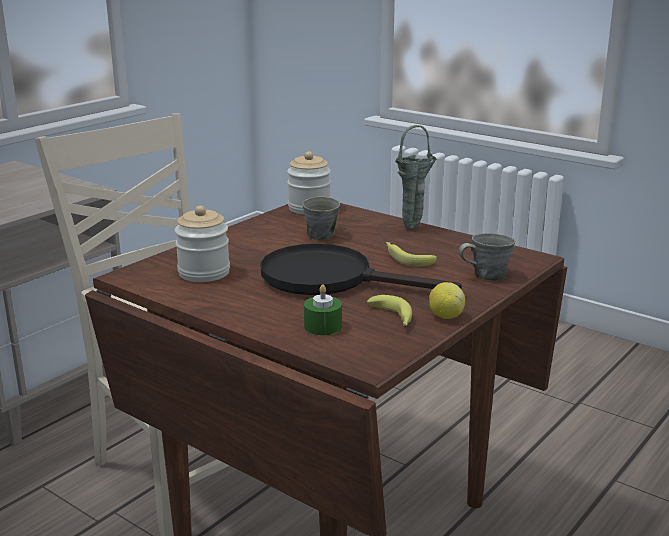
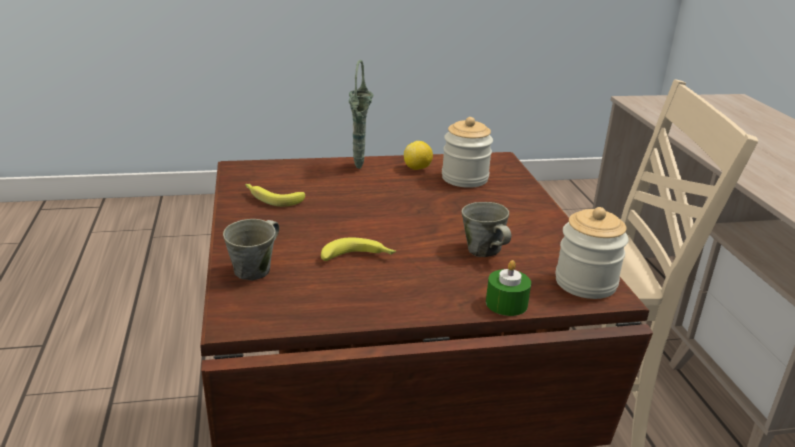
camera: 130 degrees right, 5 degrees up
(323, 326) = (308, 176): green candle -> green candle (506, 303)
(331, 279) = (374, 210): black frying pan -> none
(414, 227) = (430, 308): green vase -> green vase (358, 168)
(446, 316) = (236, 214): lemon -> lemon (417, 168)

